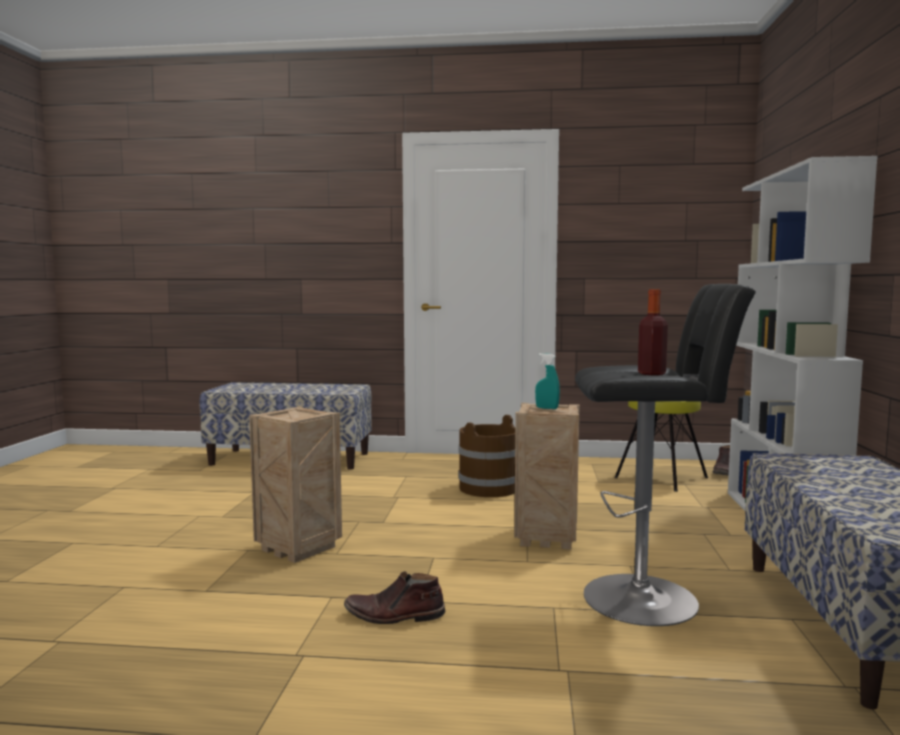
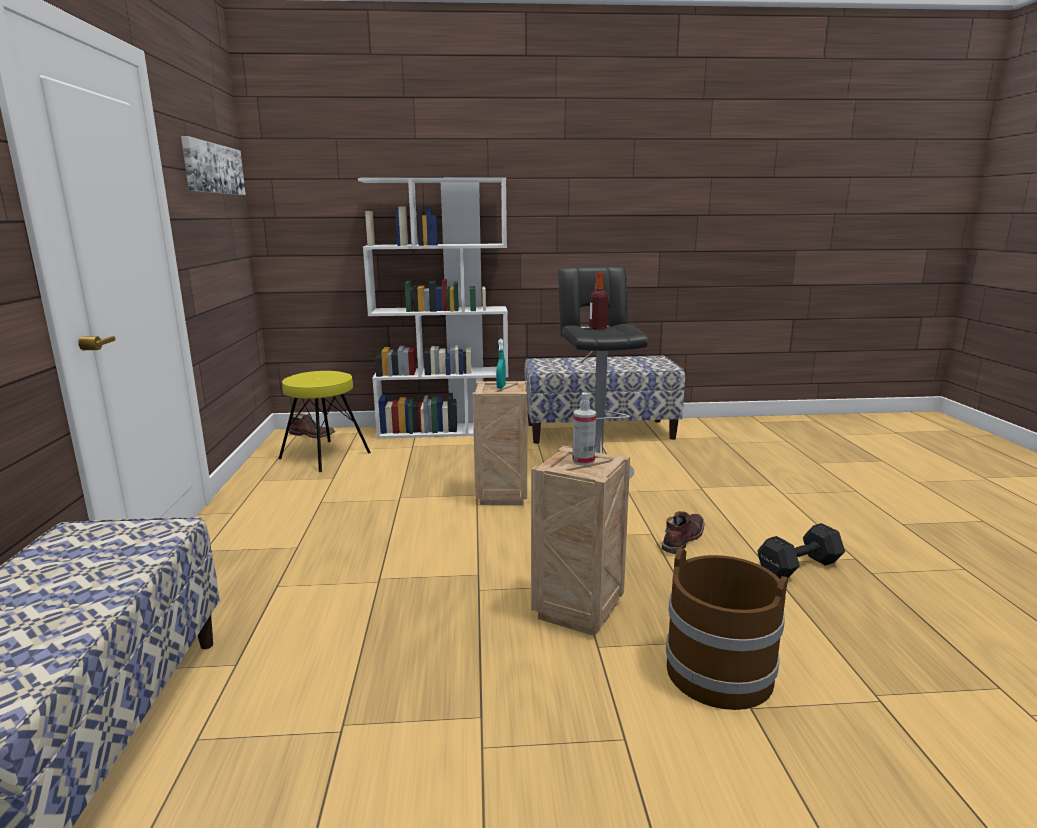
camera: 100 degrees left, 10 degrees up
(273, 680) = (801, 566): none -> black dumbbell
(296, 414) = (583, 461): none -> spray bottle
(394, 616) = (682, 539): brown boot -> brown boot turned 135 degrees counterclockwise
(489, 488) = (347, 527): brown bucket -> brown bucket (718, 672)
(663, 198) = (213, 168): none -> picture

